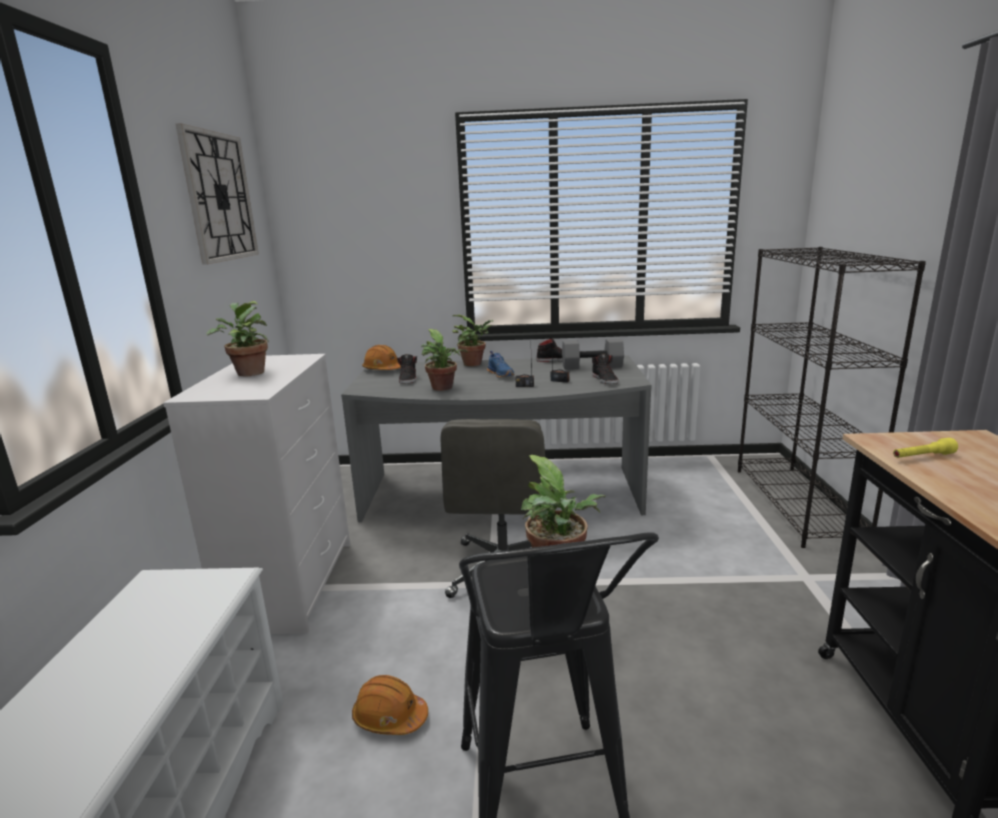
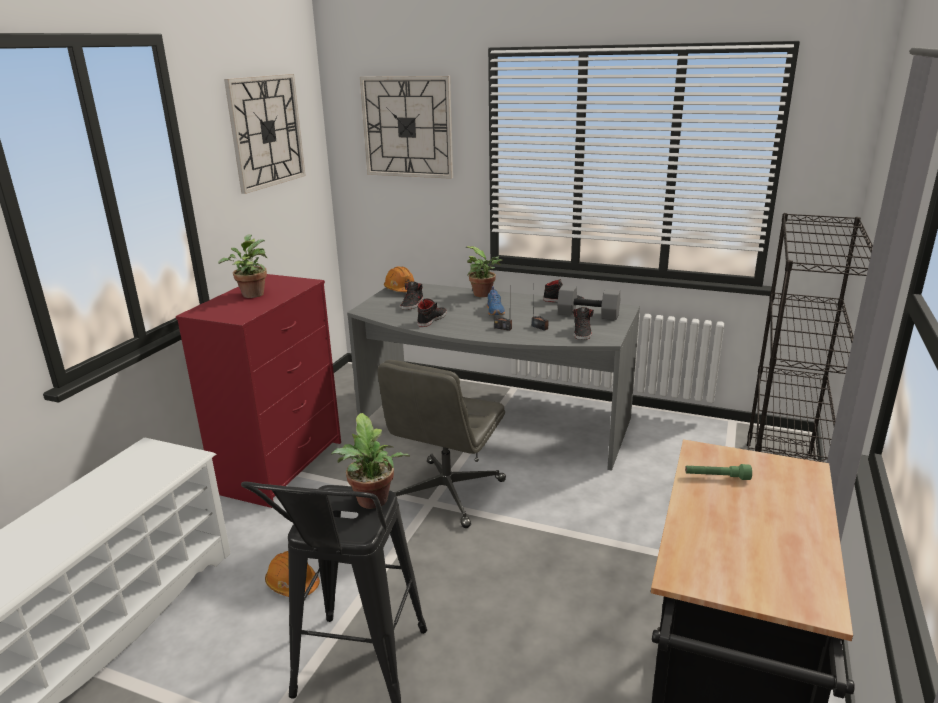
camera: 20 degrees right, 5 degrees up
(291, 583) = (281, 466): white dresser -> red dresser
(368, 199) = (407, 127): none -> wall clock
(443, 388) = (431, 319): potted plant -> black shoe
(922, 457) = (716, 477): yellow flashlight -> green flashlight

